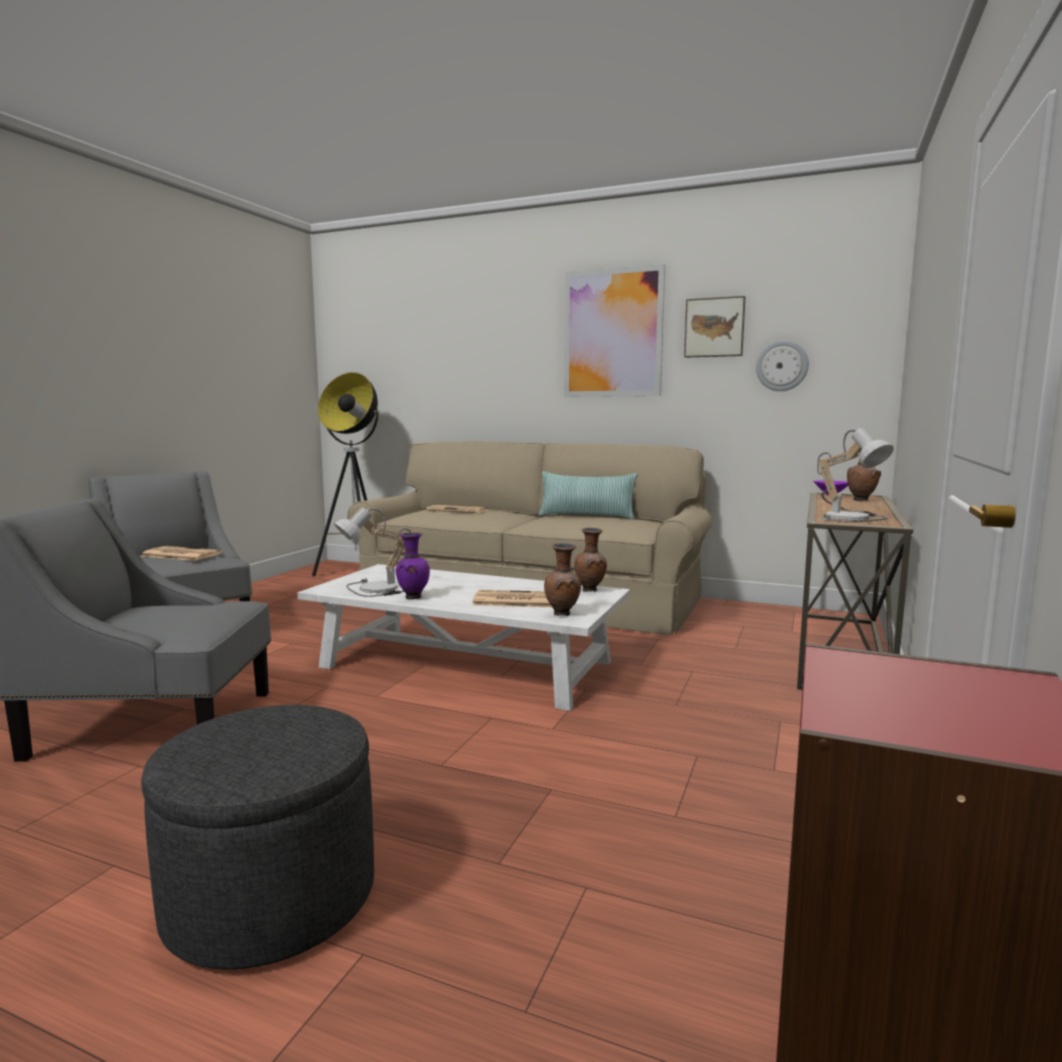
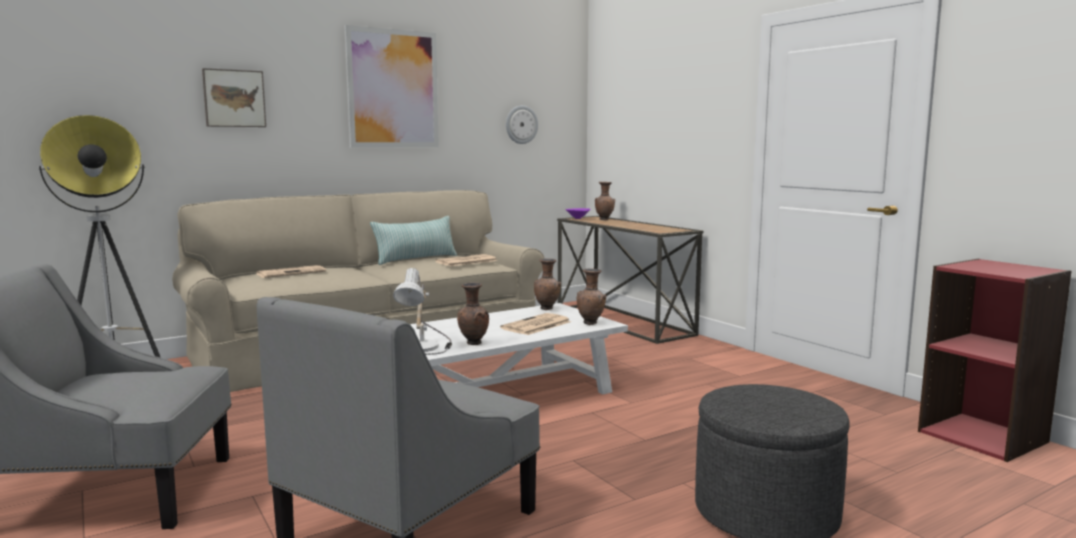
camera: 55 degrees left, 0 degrees up
(180, 555) = (134, 378): newspaper -> newspaper (466, 261)
(412, 597) = (473, 343): purple vase -> brown vase
(714, 327) = (475, 91): picture -> picture (234, 98)
(852, 517) = (657, 228): table lamp -> none

